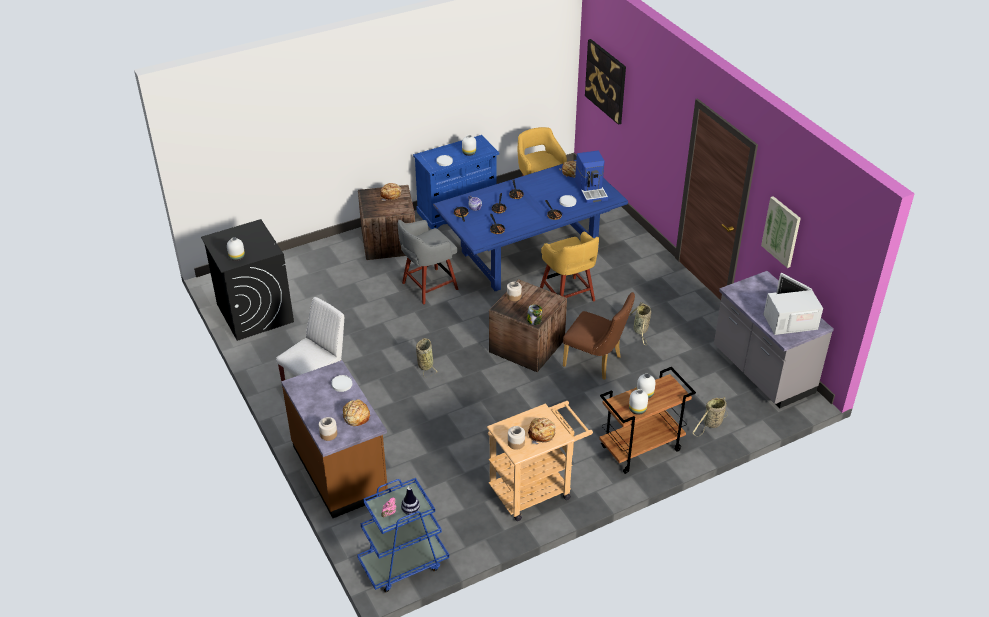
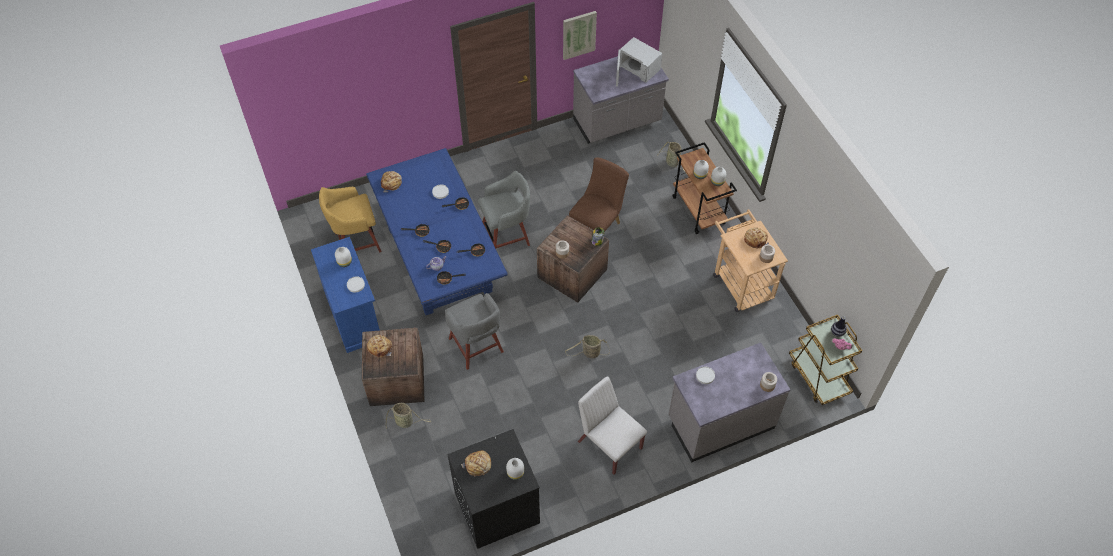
camera: 85 degrees left, 15 degrees up
(341, 470) = (720, 422): brown counter -> grey counter
(356, 416) = (745, 364): bread -> bread (478, 465)
(403, 563) = (818, 376): blue cart -> brown cart
(567, 296) = (507, 236): yellow stool -> grey stool
(591, 190) = (425, 172): coffee machine -> none
(606, 81) = (316, 109): picture -> none
(640, 331) = (560, 190): basket -> basket (405, 422)
(790, 321) = (637, 68): white microwave -> white microwave turned 45 degrees counterclockwise

